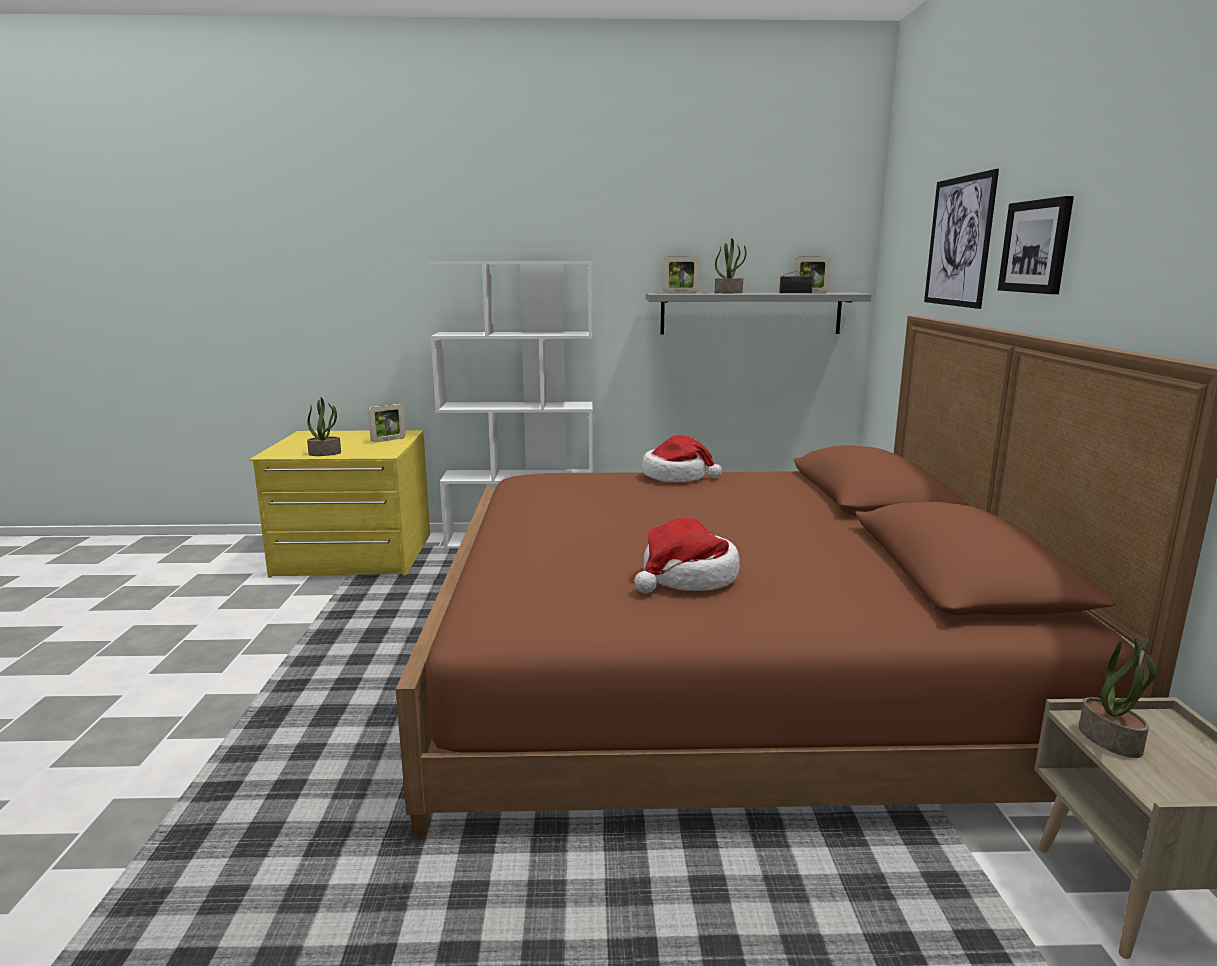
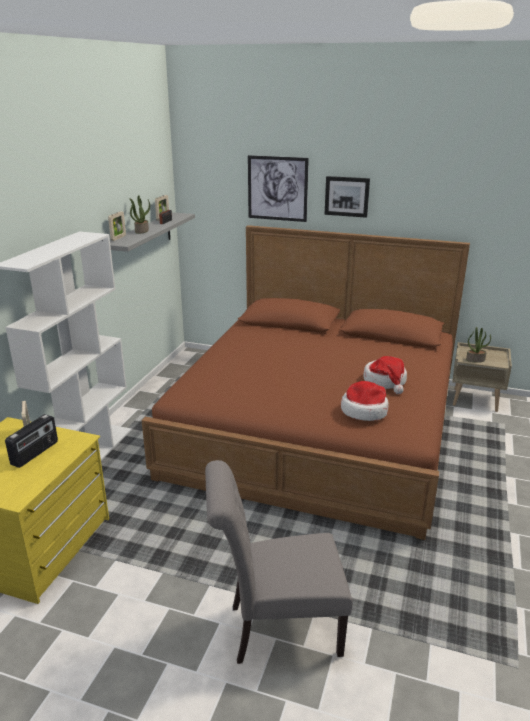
camera: 70 degrees left, 10 degrees up
(201, 713) = (277, 629): none -> grey chair
(325, 453) = (46, 468): potted plant -> none
(353, 446) = (35, 453): none -> radio
(676, 476) = (230, 353): hat -> hat (364, 410)

